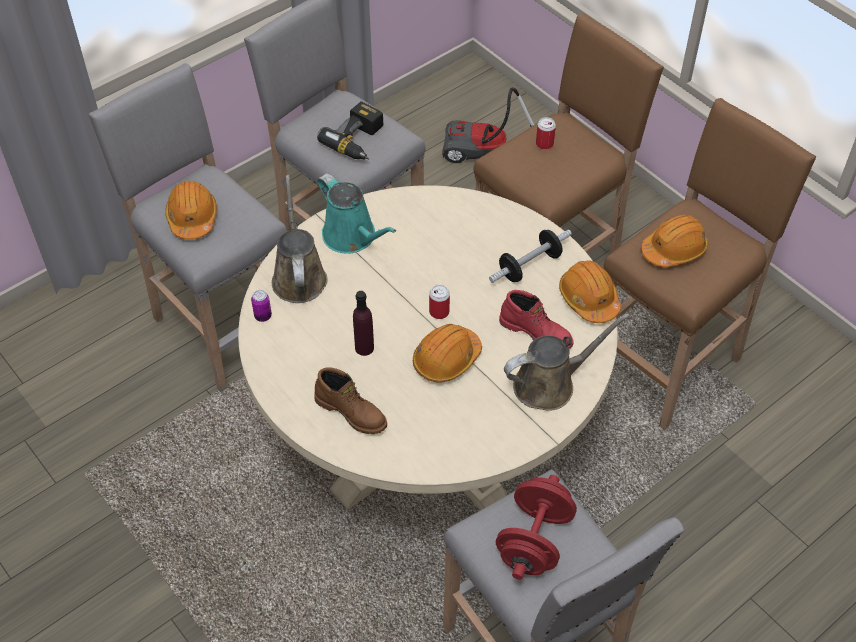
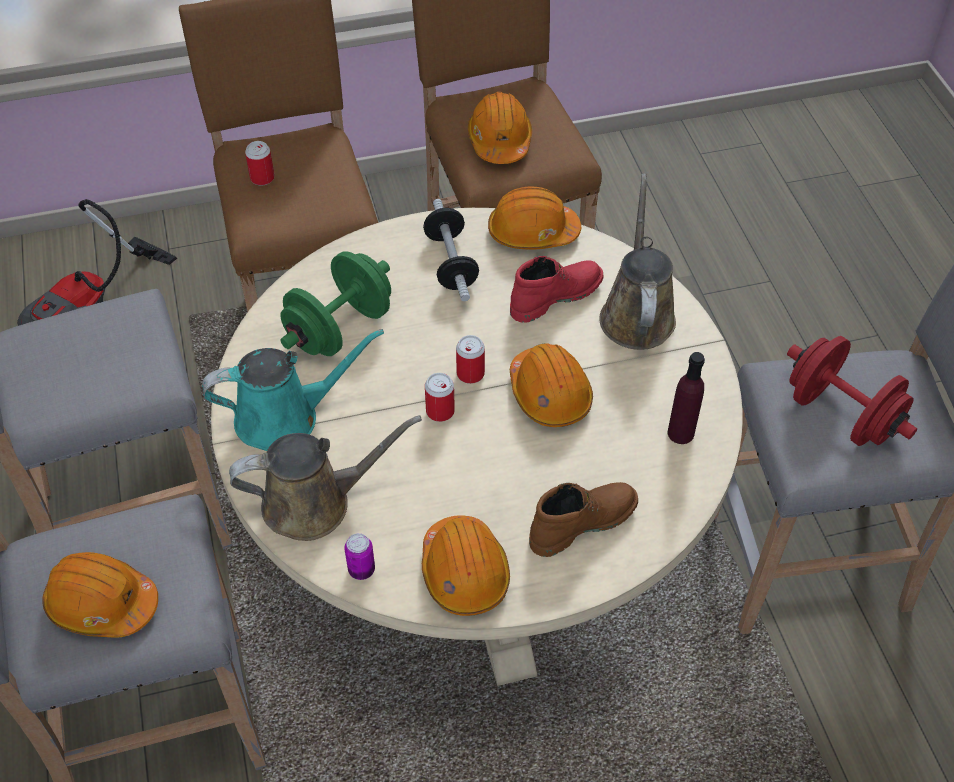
camera: 65 degrees left, 0 degrees up
(285, 365) = (464, 572): none -> orange hard hat
(298, 276) = (315, 502): brown watering can -> brown watering can turned 150 degrees clockwise
(359, 141) = (109, 351): power drill -> none
(364, 348) = (484, 471): purple bottle -> purple bottle (680, 433)
(399, 308) = (440, 411): none -> can
(436, 233) = (339, 328): none -> green dumbbell

